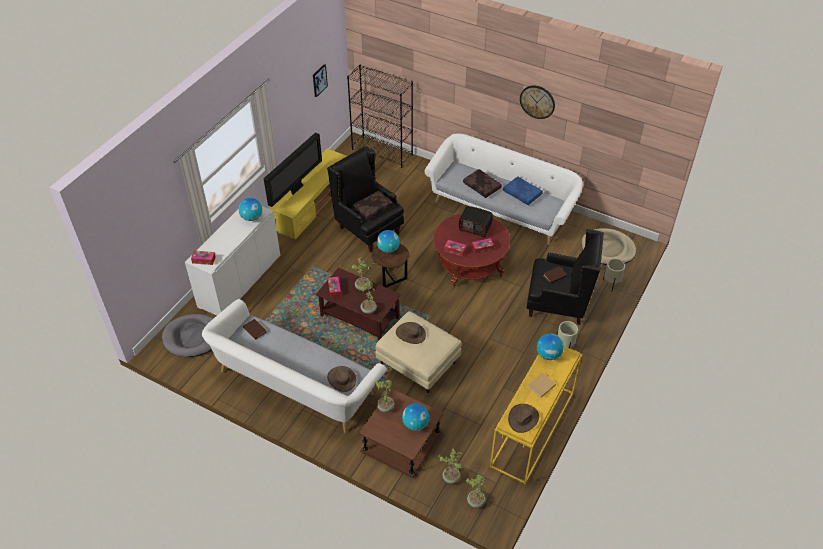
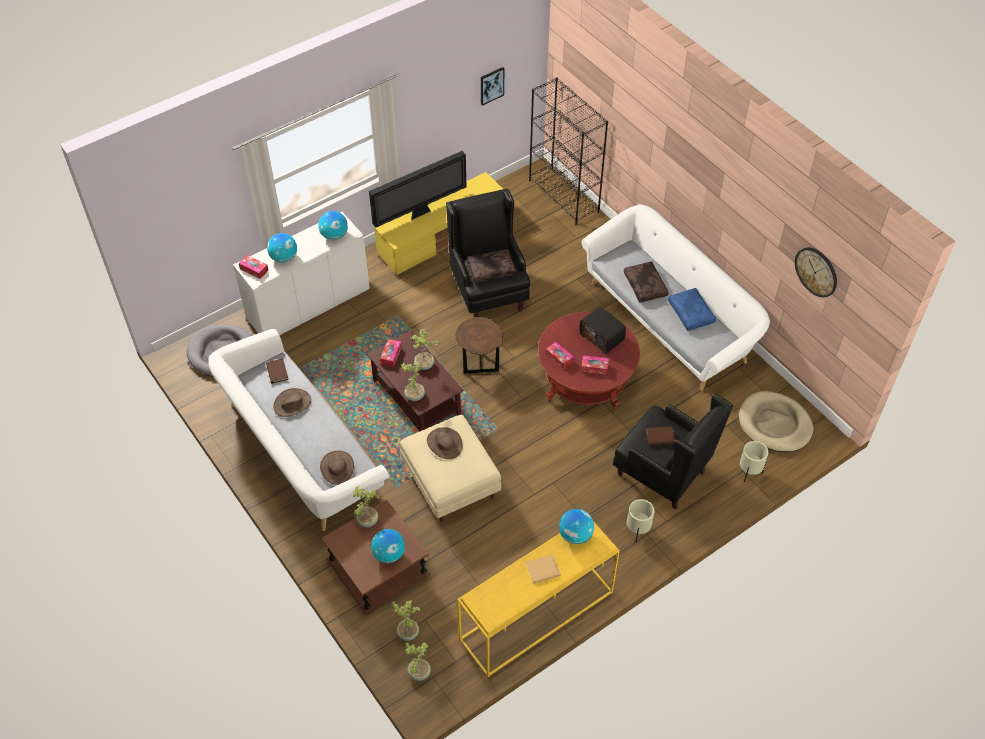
camera: 25 degrees right, 5 degrees up
(388, 249) = (481, 328): globe -> globe (284, 257)
(523, 418) = (496, 600): brown hat -> brown hat (292, 403)
(537, 101) = (736, 201): wall clock -> wall clock (816, 271)

